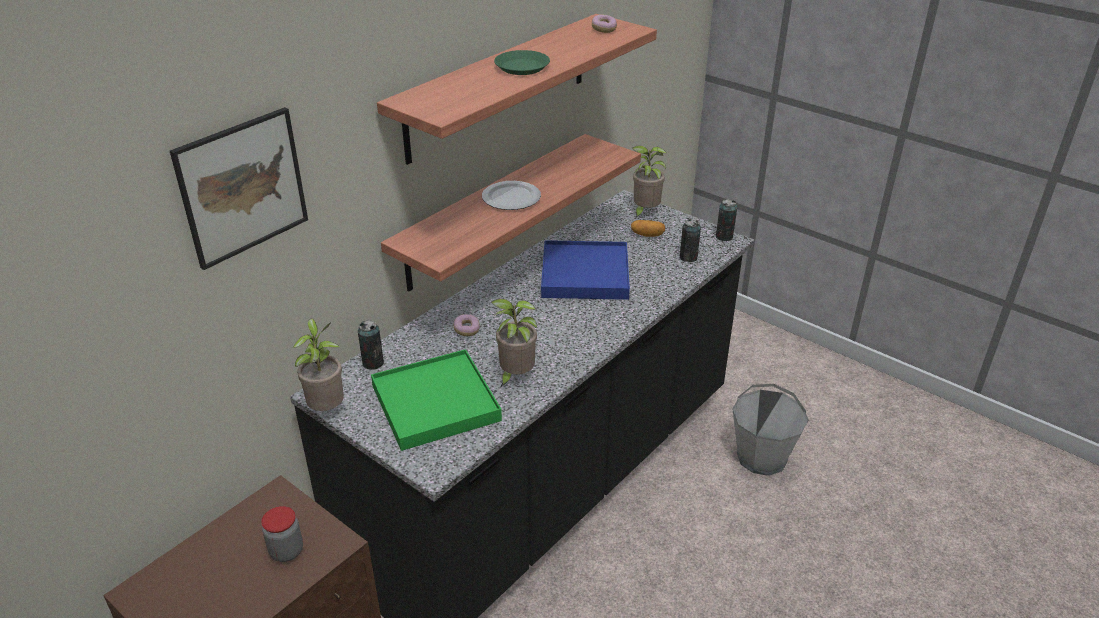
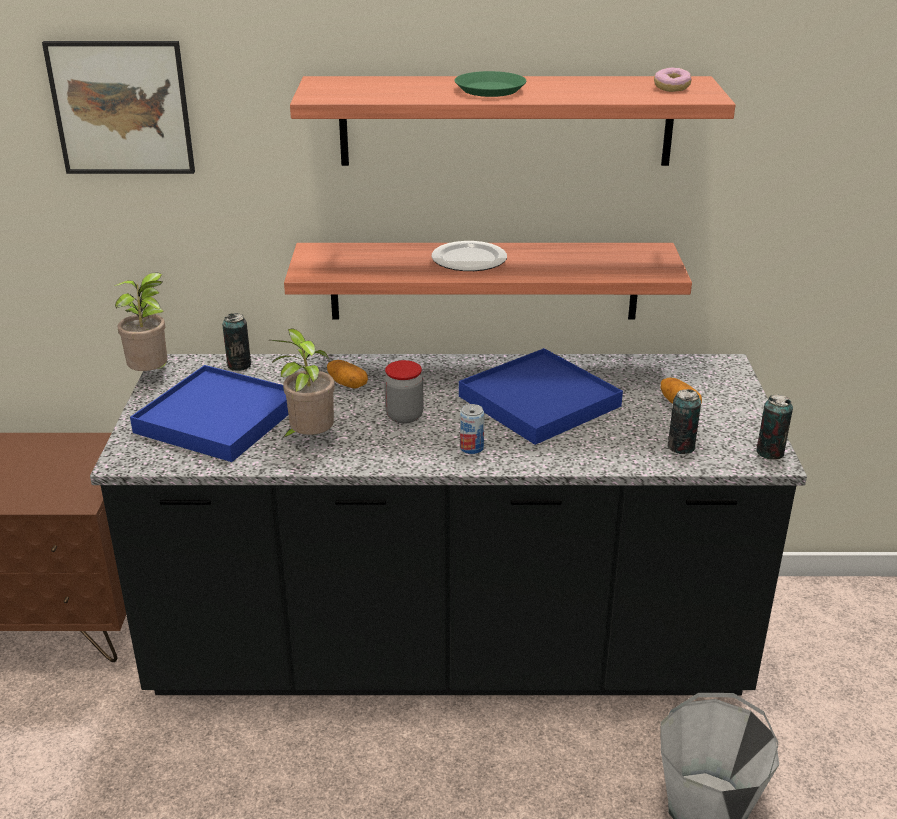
camera: 50 degrees right, 5 degrees down
(286, 551) = (48, 482): jar -> jar (404, 416)
(435, 403) = (217, 418): green tray -> blue tray
(466, 330) = (348, 384): donut -> potato
(604, 322) = (471, 448): none -> can
(644, 212) = (723, 384): potted plant -> none

